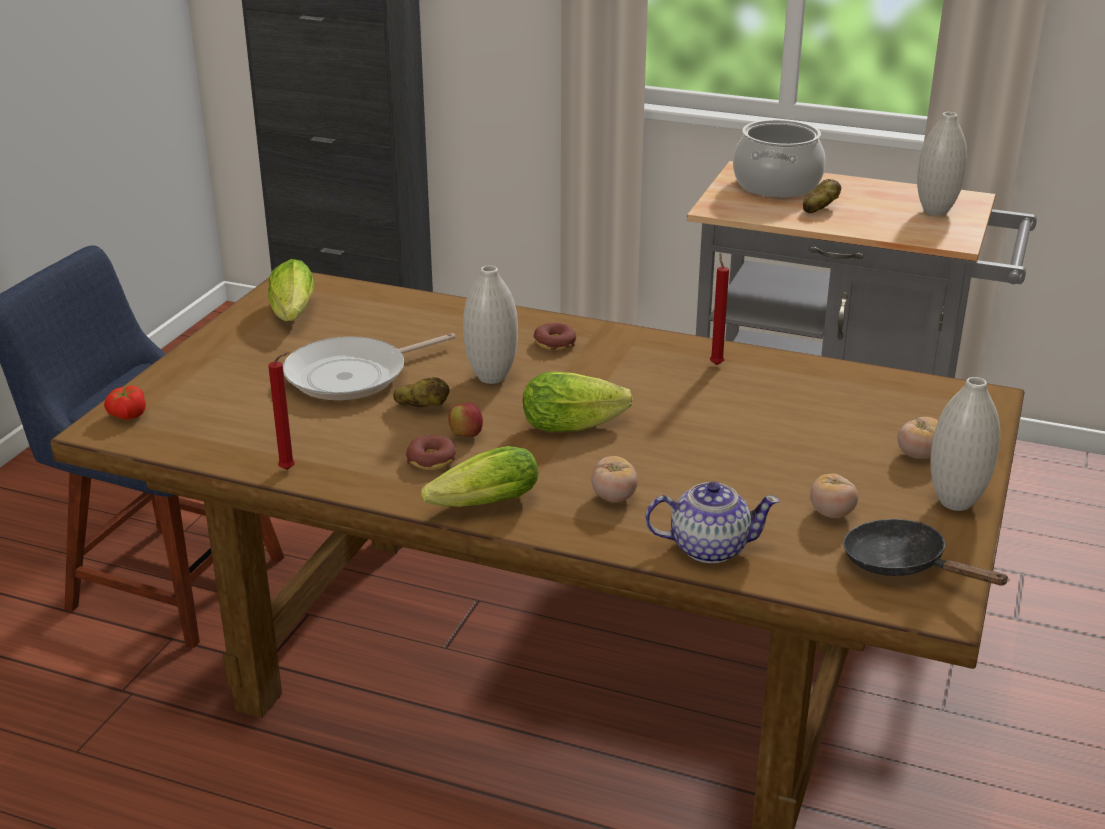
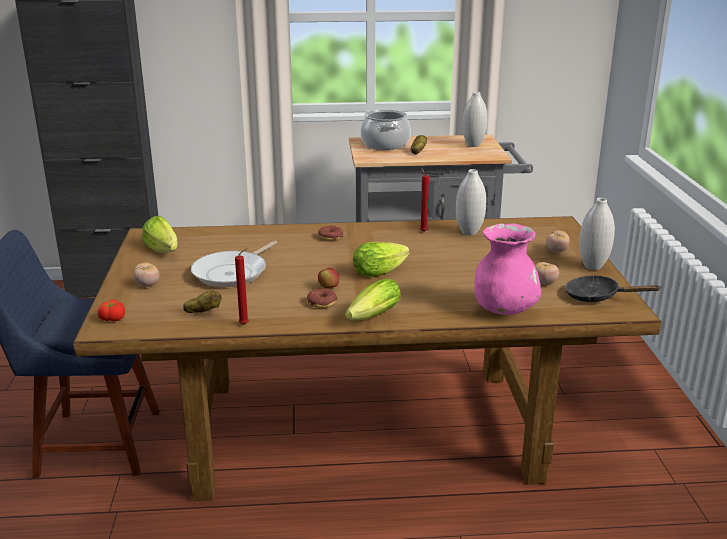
camera: 25 degrees left, 5 degrees down
(422, 407) = (290, 279): potato -> potato (203, 312)
(491, 377) = (313, 259): white vase -> white vase (469, 233)
(614, 497) = (435, 299): tomato -> tomato (147, 285)
(708, 547) = (504, 310): teapot -> pink vase

